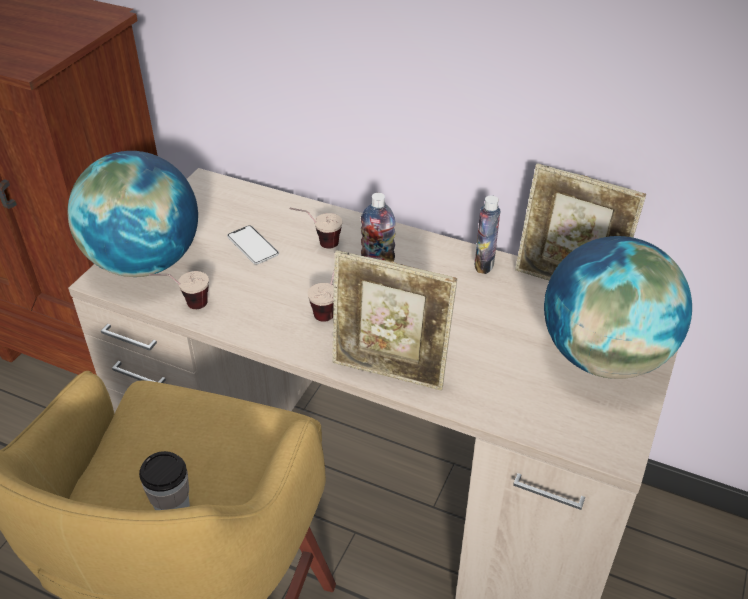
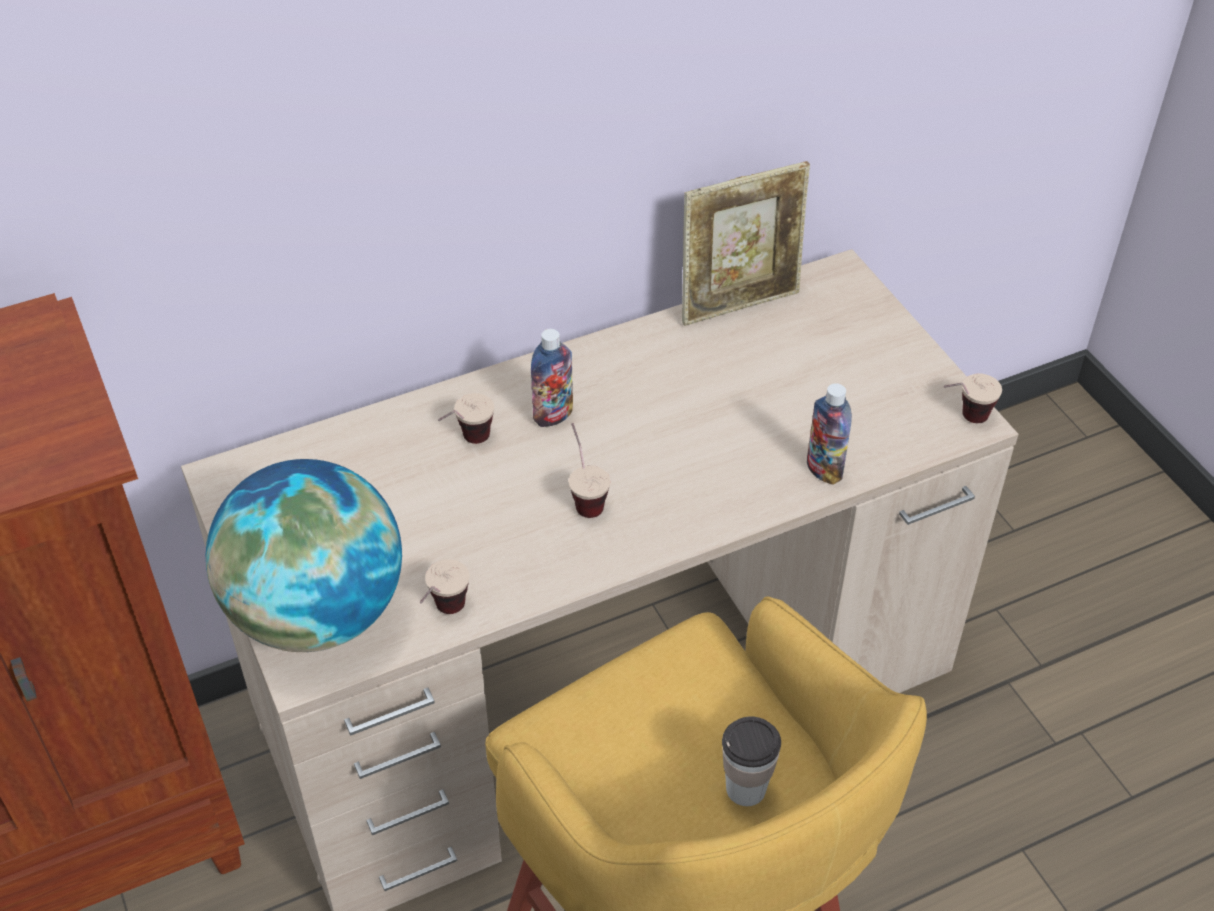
camera: 50 degrees left, 5 degrees up
(252, 246) = (404, 500): phone -> none
(389, 372) = (726, 508): picture frame -> none
(484, 264) = (649, 341): bottle -> bottle (824, 470)
(603, 356) = (858, 350): globe -> none
(611, 445) = (962, 420): none -> cup

